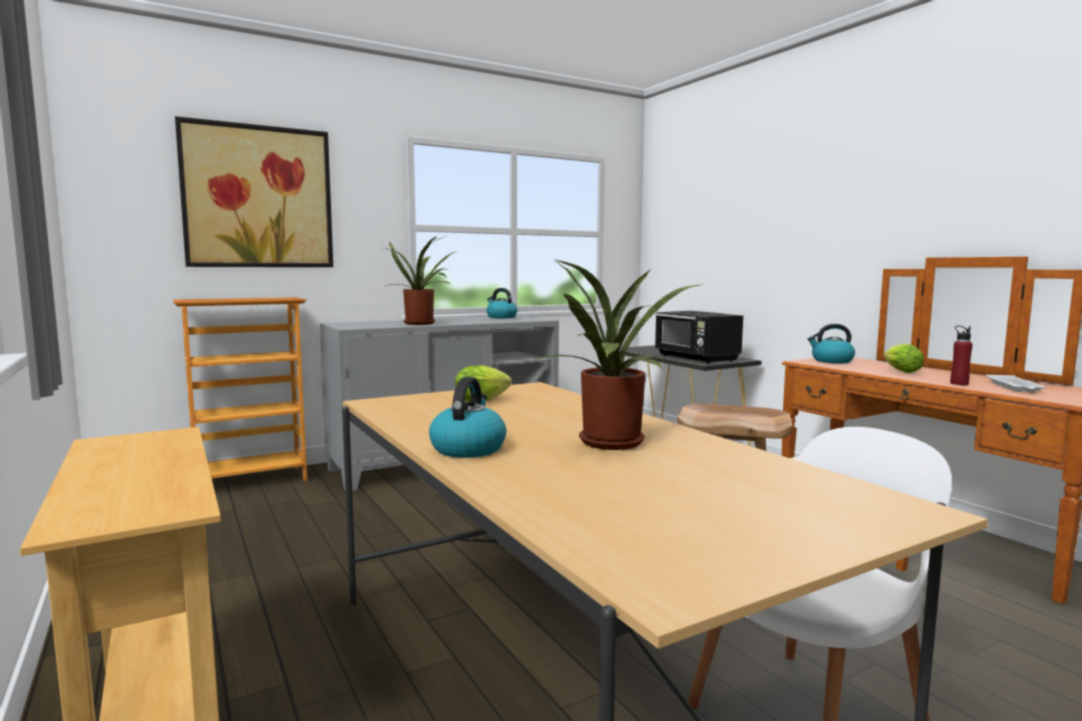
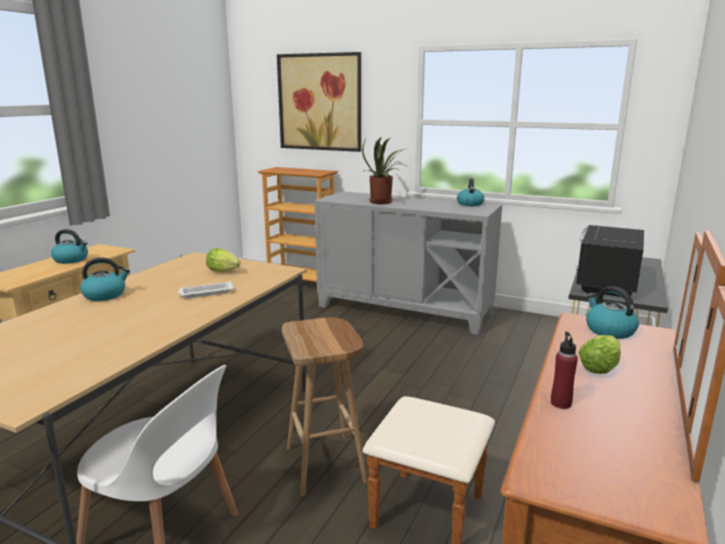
camera: 55 degrees right, 10 degrees up
(137, 460) = (71, 260): none -> kettle
(613, 444) = (135, 318): potted plant -> none
(1014, 387) = (593, 437): white tray -> white tray (205, 293)

